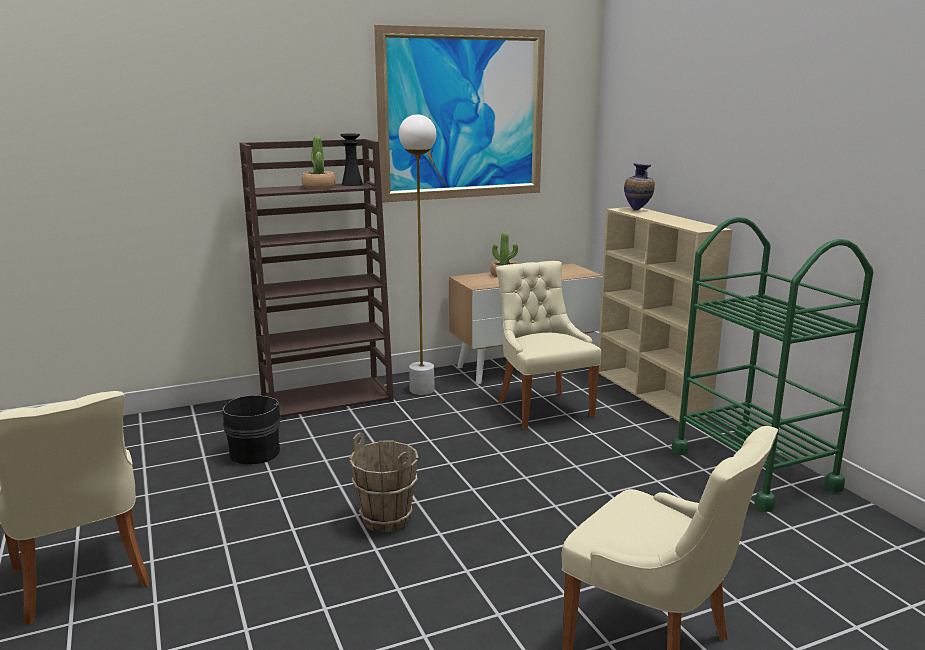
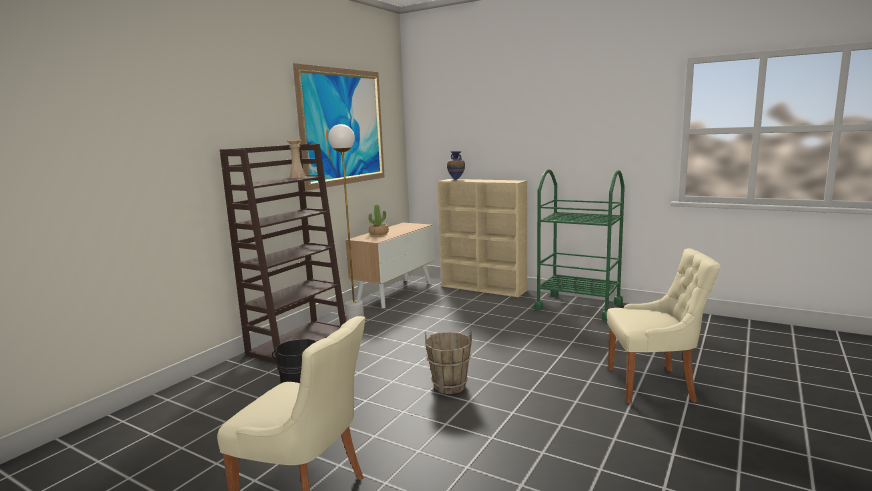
camera: 35 degrees left, 5 degrees down
(318, 187) = (281, 180): potted plant -> none
(352, 184) = (297, 177): black vase -> beige vase
(542, 408) = (441, 309): beige chair -> none

